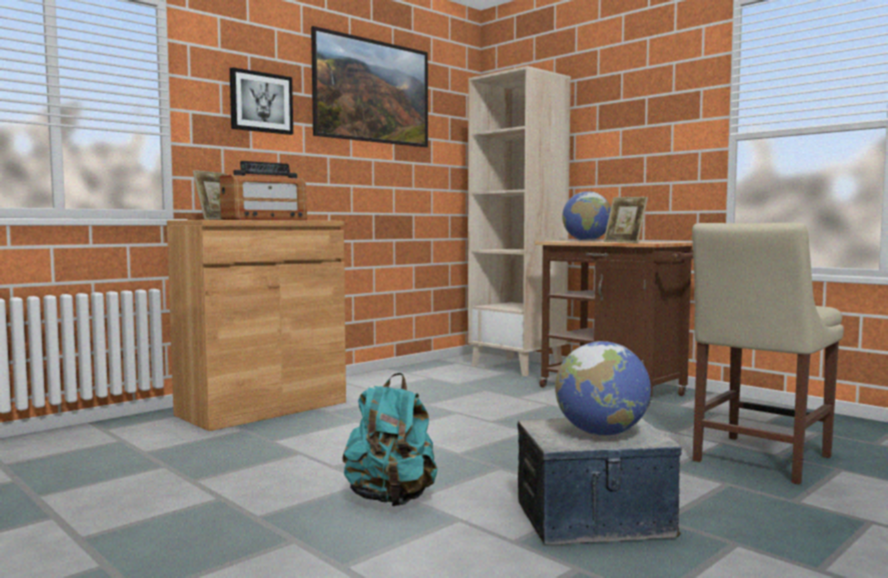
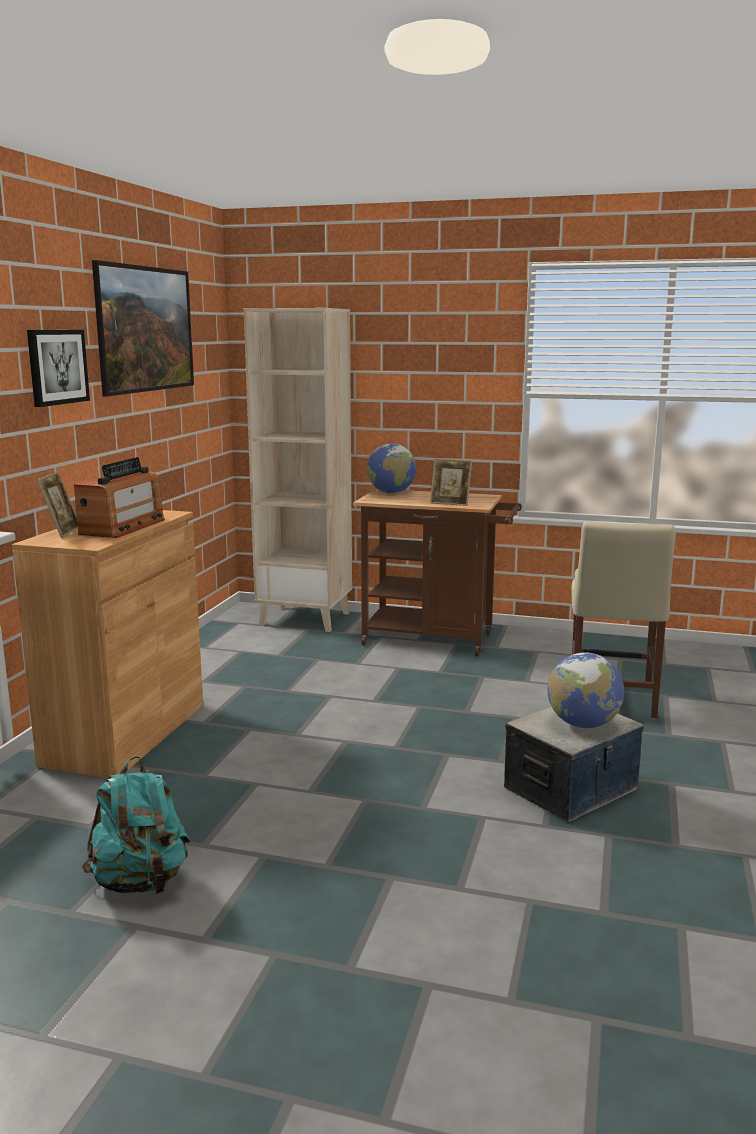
camera: 30 degrees left, 10 degrees up
(391, 500) = (409, 813): turquoise backpack -> turquoise backpack (141, 882)

